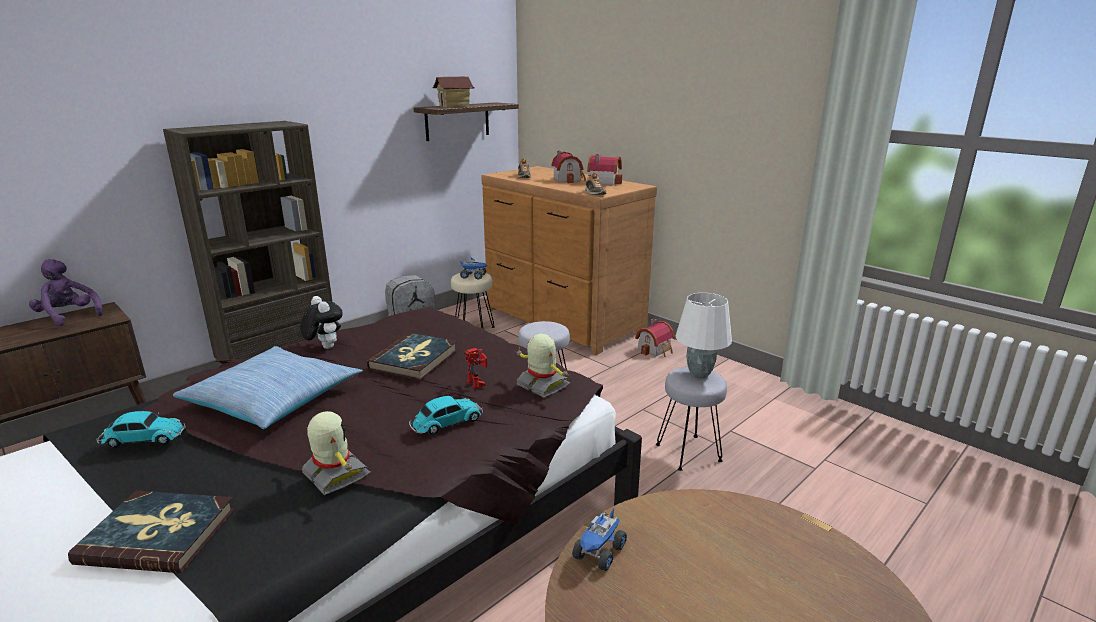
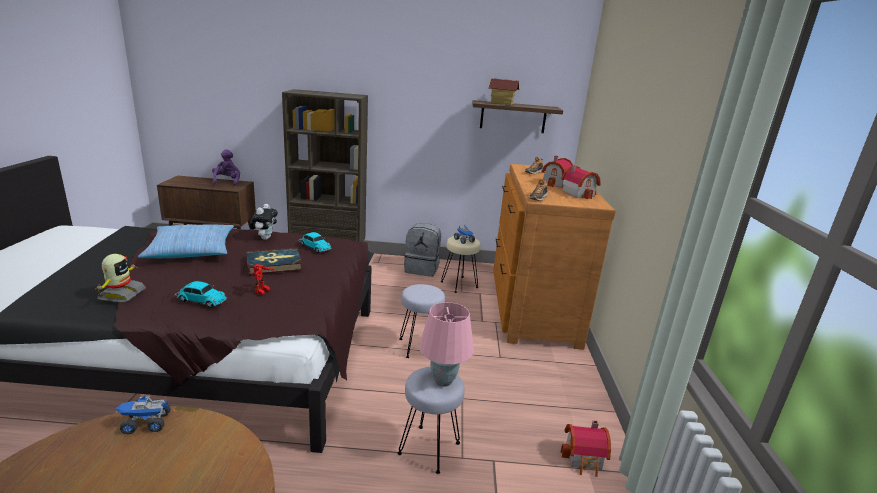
camera: 45 degrees right, 0 degrees up
(142, 438) = (126, 241): toy car -> toy car (314, 247)
(159, 535) = (50, 280): book -> none
(542, 386) = (284, 312): toy robot -> none
(656, 349) = (563, 366): toy house -> toy house (585, 459)
(699, 374) = (442, 381): white table lamp -> pink table lamp

